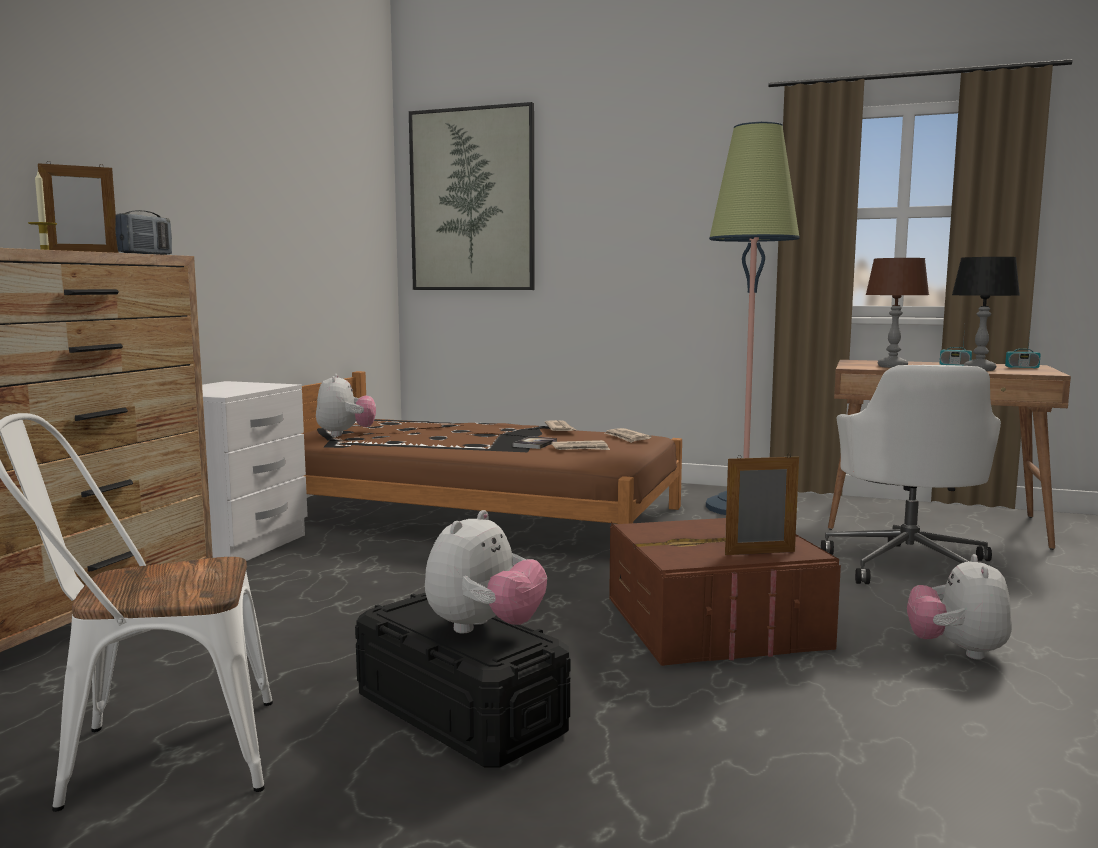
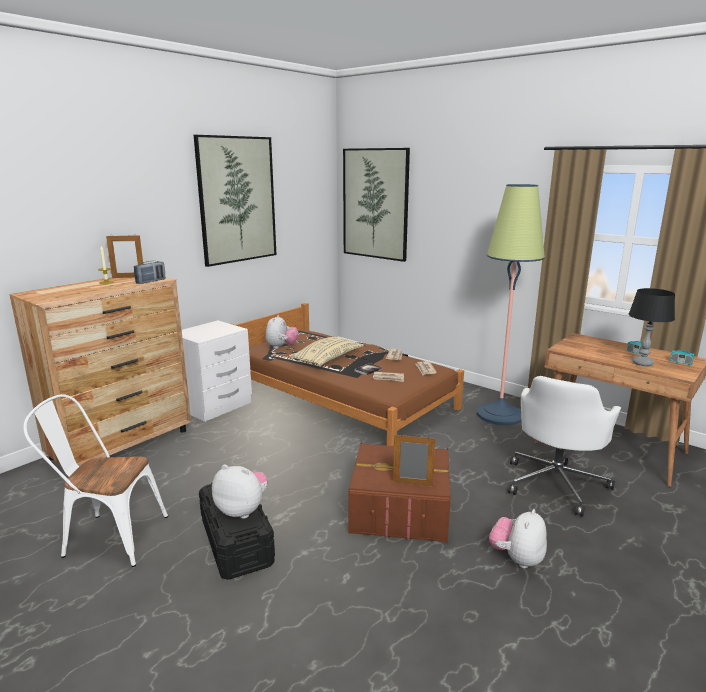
camera: 20 degrees right, 10 degrees up
(256, 160) = (237, 200): none -> picture
(448, 439) = (327, 359): none -> beige pillow
(484, 628) = (242, 510): plush toy -> plush toy turned 120 degrees counterclockwise
(892, 366) = (589, 351): brown table lamp -> none

